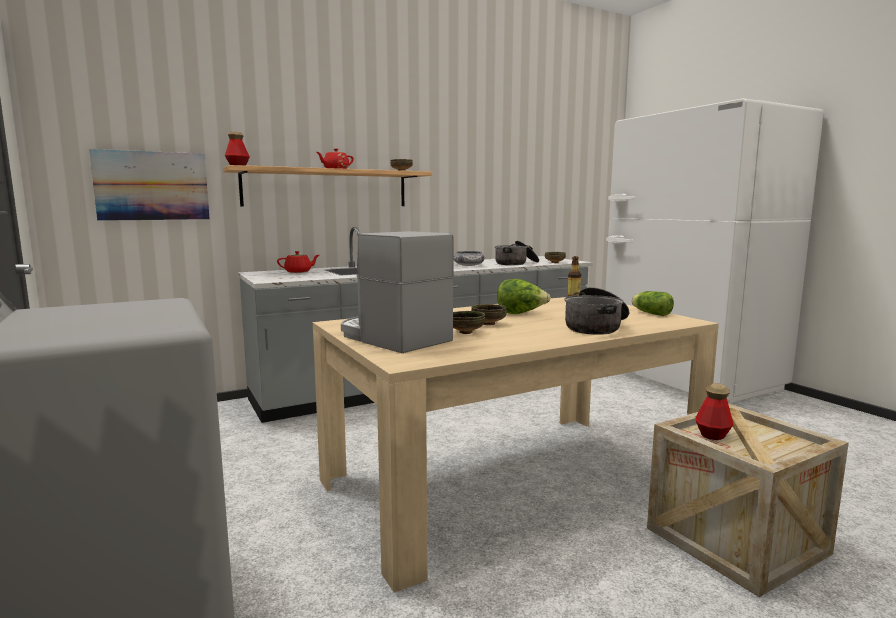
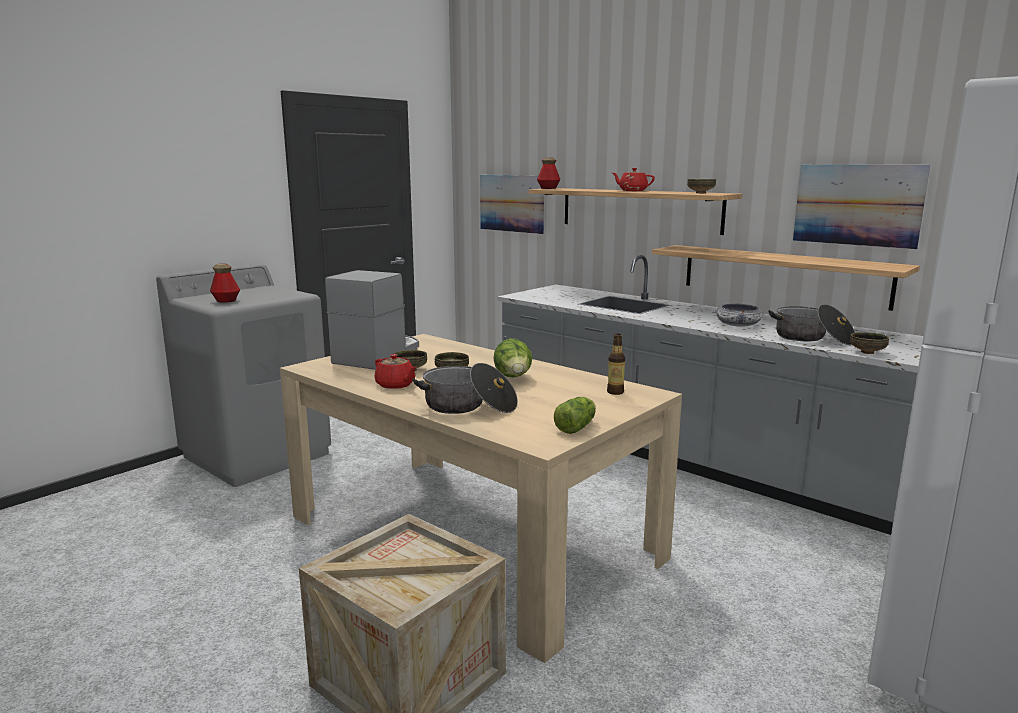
camera: 70 degrees right, 5 degrees up
(299, 272) = (580, 293): red teapot -> red teapot (396, 385)
(447, 232) = (782, 275): none -> shelf
(484, 180) = (857, 205): none -> picture
(712, 435) = (408, 550): bottle -> bottle (226, 301)

